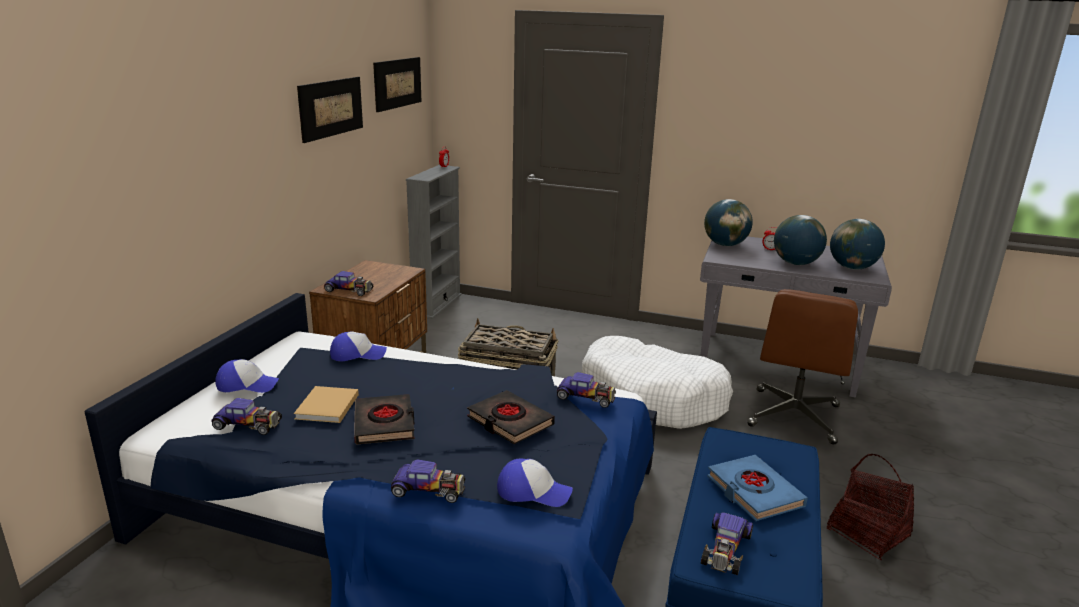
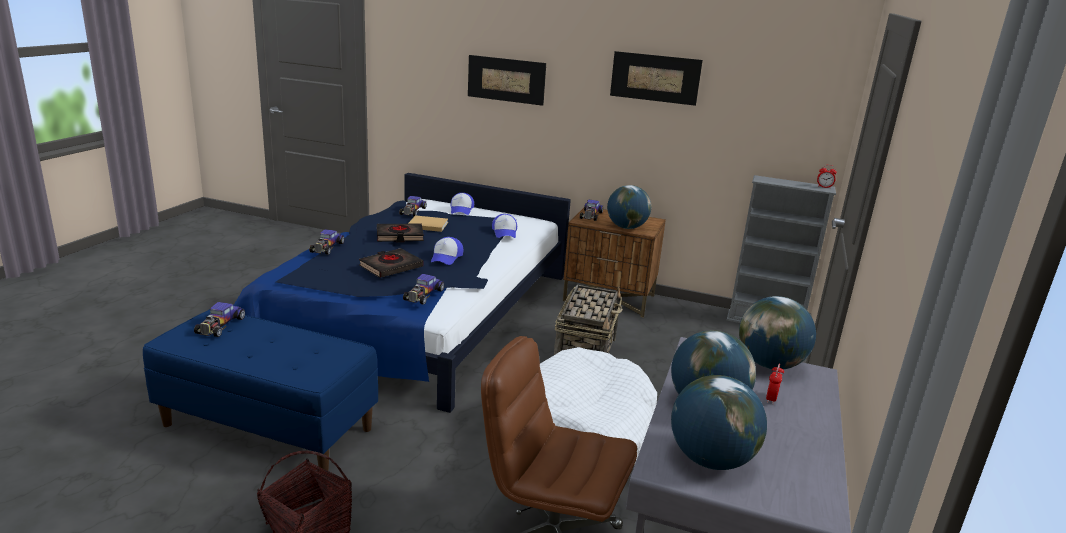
camera: 90 degrees right, 0 degrees up
(395, 277) = (626, 227): none -> globe
(397, 83) = (776, 80): picture -> picture (506, 80)
(533, 491) = (309, 271): cap -> cap (446, 257)
(725, 549) = (220, 325): toy car -> toy car turned 105 degrees counterclockwise
(754, 492) = (271, 347): blue book -> none

